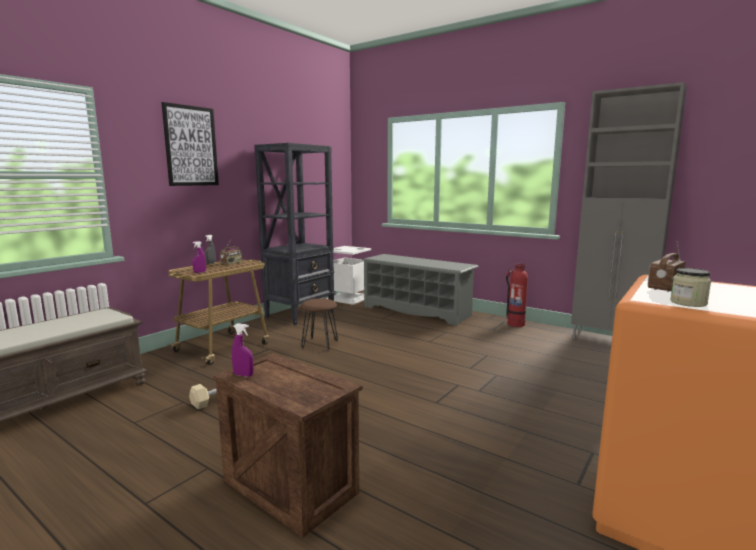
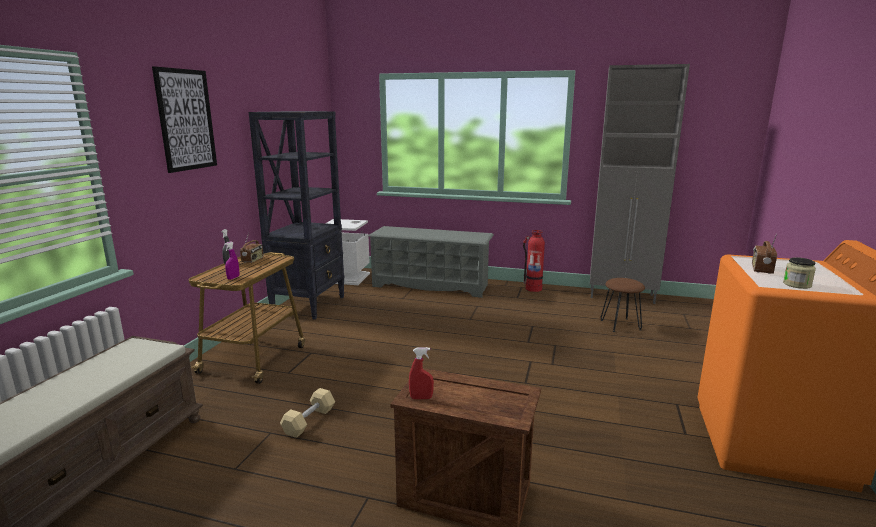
camera: 20 degrees left, 5 degrees up
(243, 375) = (421, 398): purple spray bottle -> red spray bottle
(320, 344) = (362, 338): brown stool -> brown stool (620, 324)

